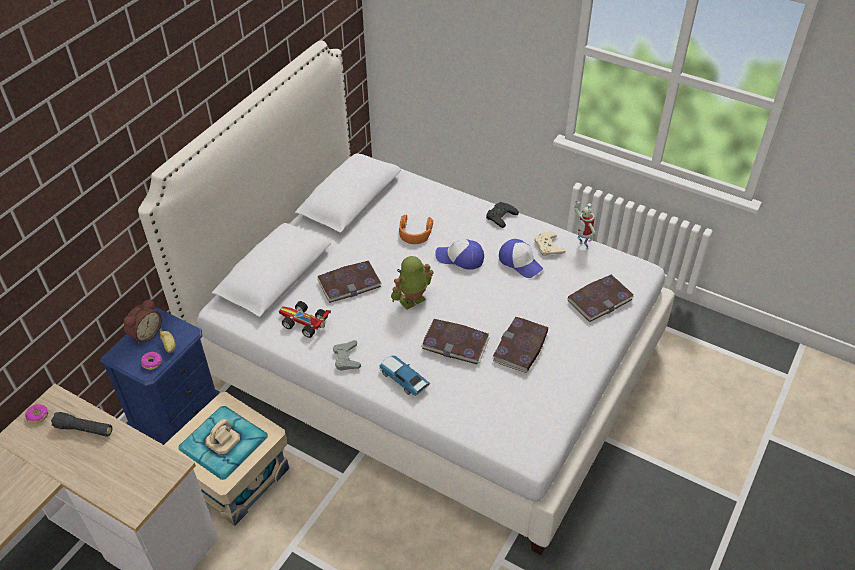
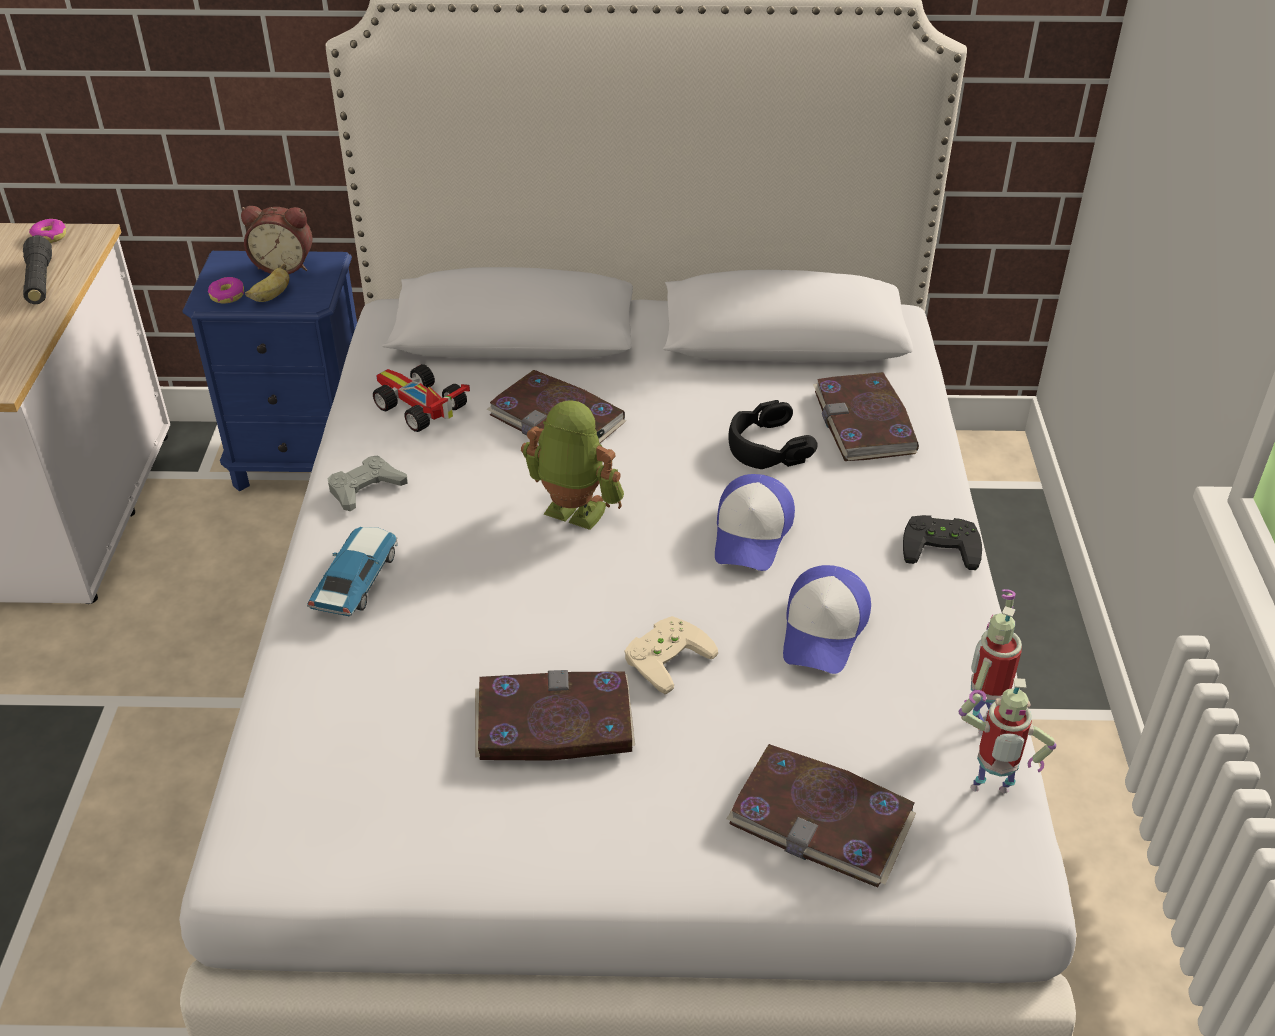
camera: 60 degrees right, 5 degrees down
(233, 476) = (225, 567): beige storage box -> none
(304, 323) = (418, 407): toy car -> toy car turned 45 degrees counterclockwise
(415, 233) = (767, 446): orange headphones -> black headphones
(455, 343) = (495, 615): book -> book (865, 422)
(460, 258) = (752, 534): cap -> cap turned 150 degrees counterclockwise
(546, 246) = (917, 656): beige game controller -> beige game controller (664, 655)
(611, 259) = (988, 793): none -> toy robot

